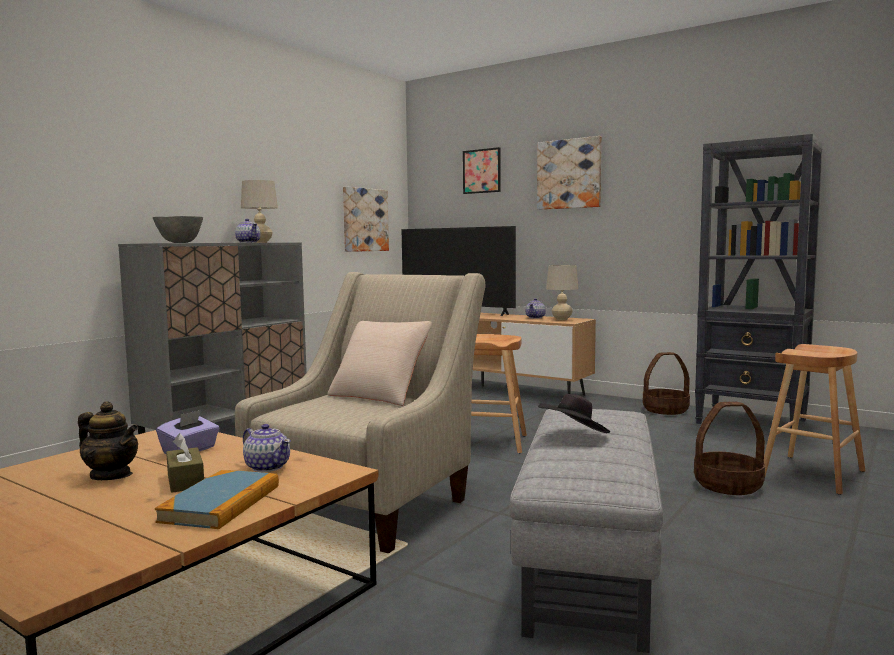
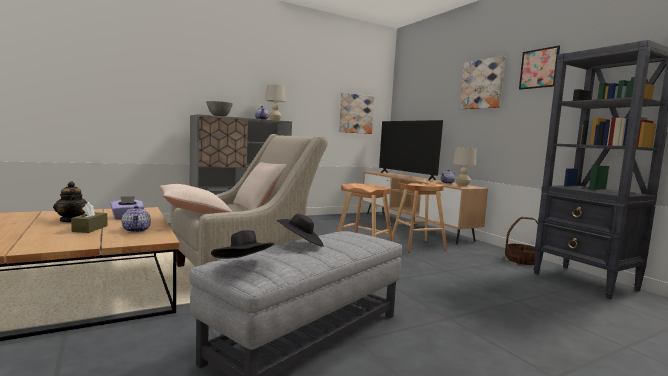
camera: 25 degrees right, 0 degrees up
(221, 503) = (75, 240): book -> none
(316, 419) = (194, 212): none -> beige pillow
(481, 171) = (431, 84): picture -> picture (539, 68)
(589, 476) = (243, 265): none -> black hat
(728, 485) = (491, 318): basket -> none
(812, 474) = (582, 328): brown stool -> brown stool (417, 246)

